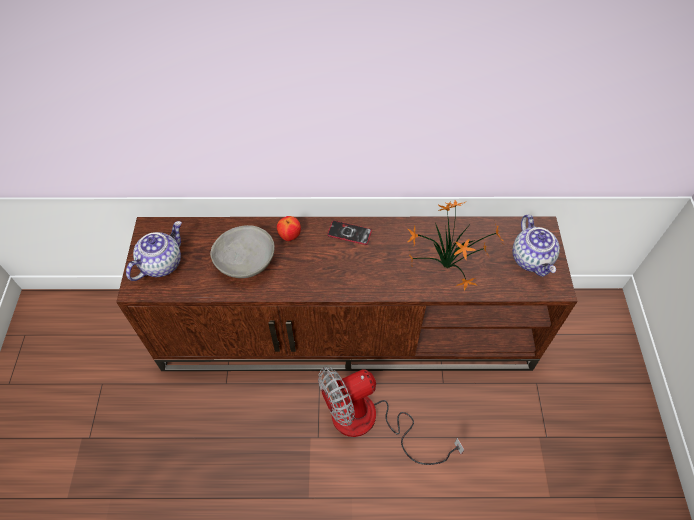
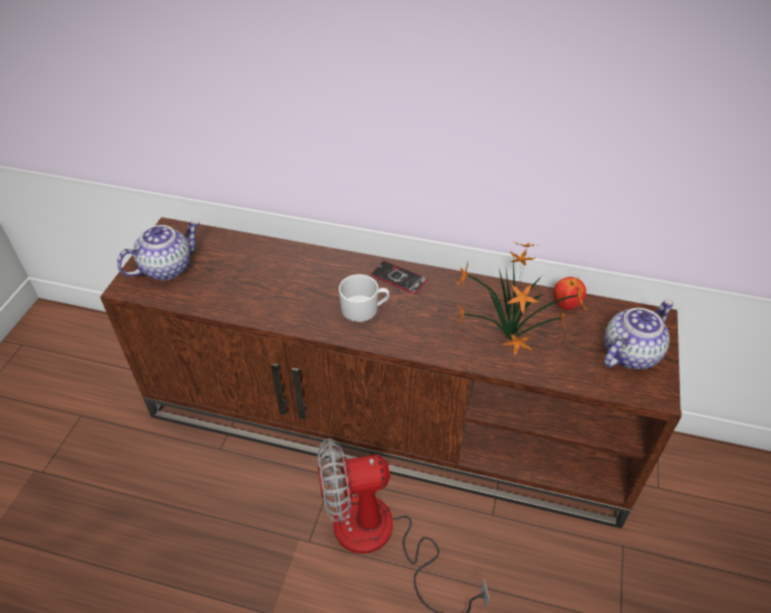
camera: 15 degrees right, 10 degrees down
(246, 262) = (263, 285): grey bowl -> none
(290, 236) = (325, 268): apple -> apple (566, 305)
(332, 266) = (364, 309): none -> white mug
(532, 259) = (629, 353): teapot -> teapot turned 135 degrees counterclockwise

